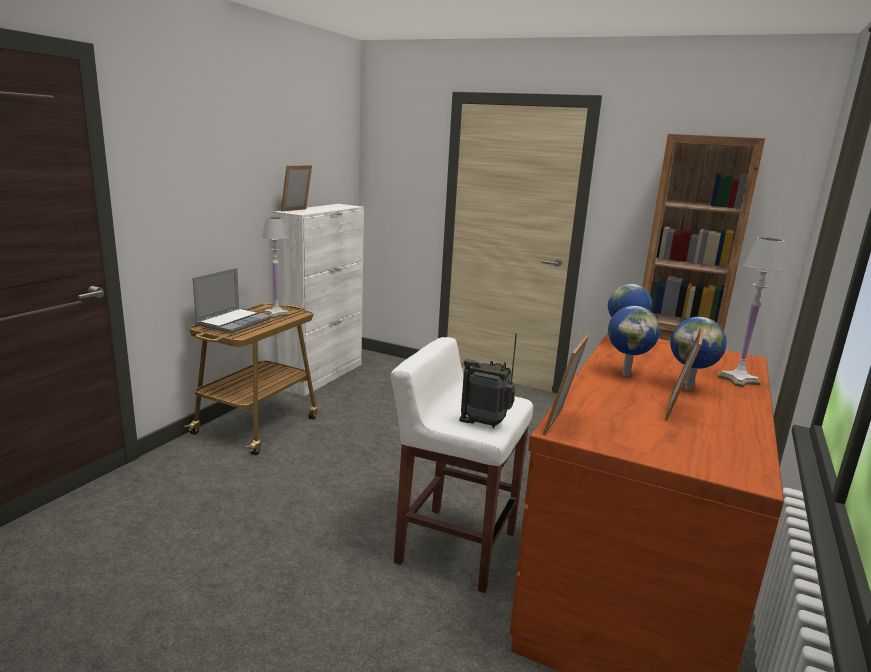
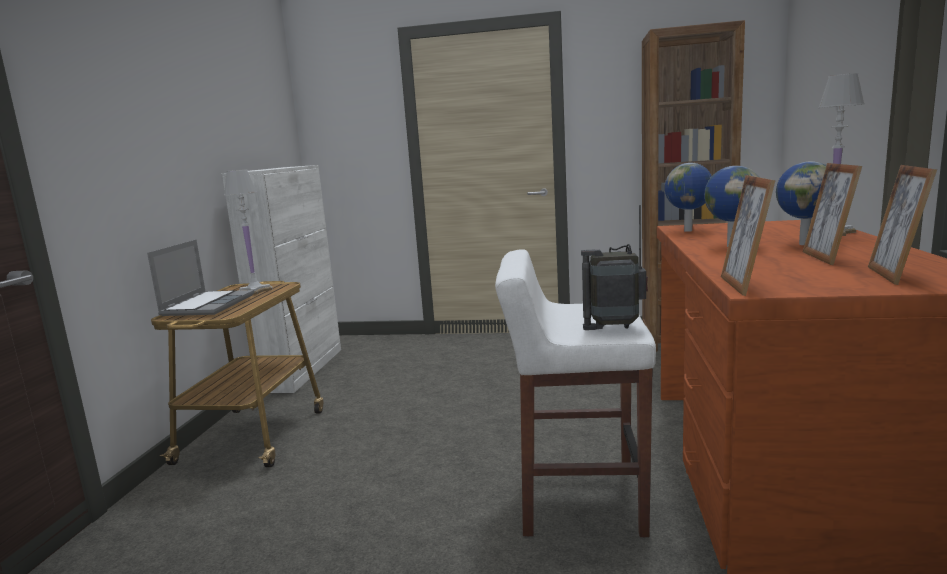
camera: 15 degrees left, 5 degrees down
(297, 210) = (249, 170): picture frame -> picture frame (894, 275)

